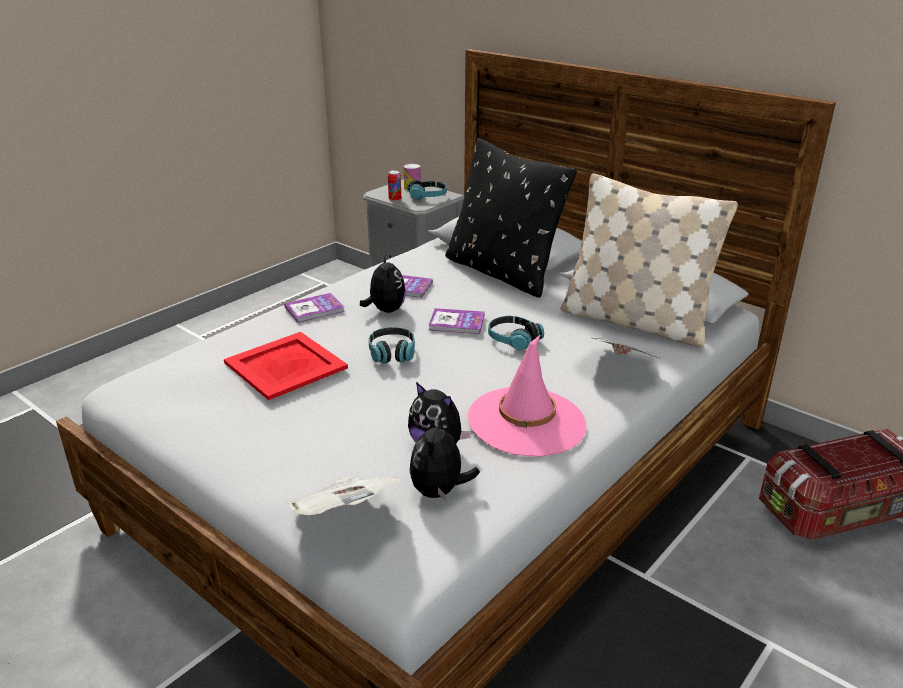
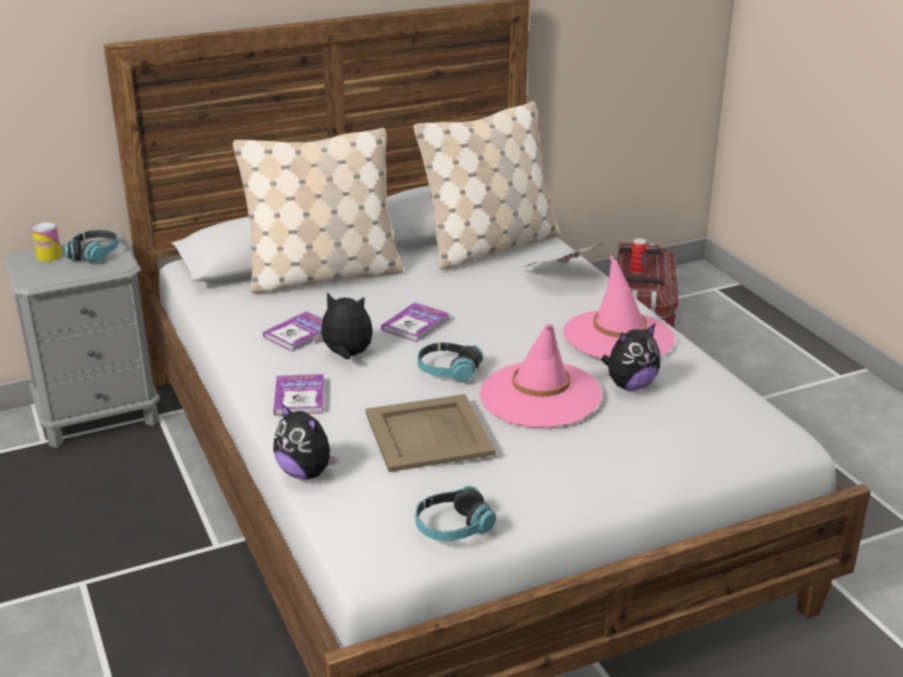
camera: 65 degrees left, 0 degrees up
(285, 366) = (430, 434): red tray -> beige tray
(346, 516) = (710, 448): newspaper -> none
(382, 402) = (540, 395): none -> pink hat
(395, 200) = (75, 275): can -> can (636, 271)
(439, 491) = (696, 399): plush toy -> plush toy (306, 473)
(502, 272) = (323, 275): black pillow -> beige pillow
(513, 340) = (473, 307): headphones -> headphones (453, 527)

